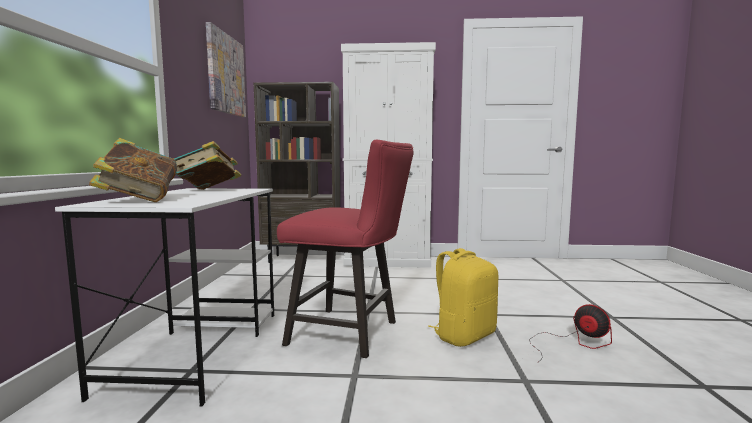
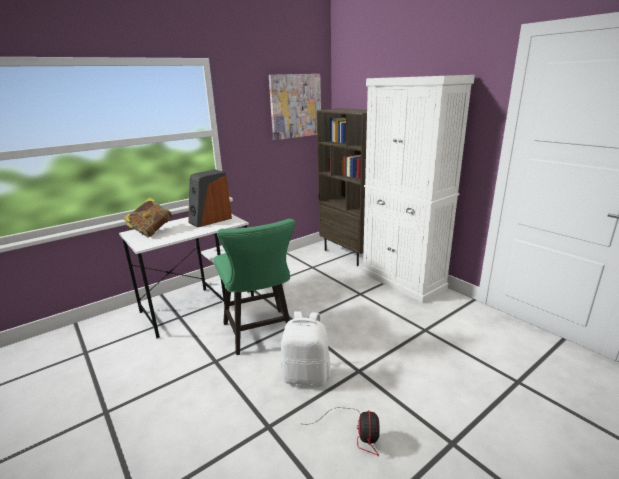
camera: 50 degrees right, 15 degrees up
(208, 191) = (210, 220): book -> speaker
(351, 333) = (260, 334): red chair -> green chair
(464, 335) = (306, 375): yellow backpack -> white backpack

